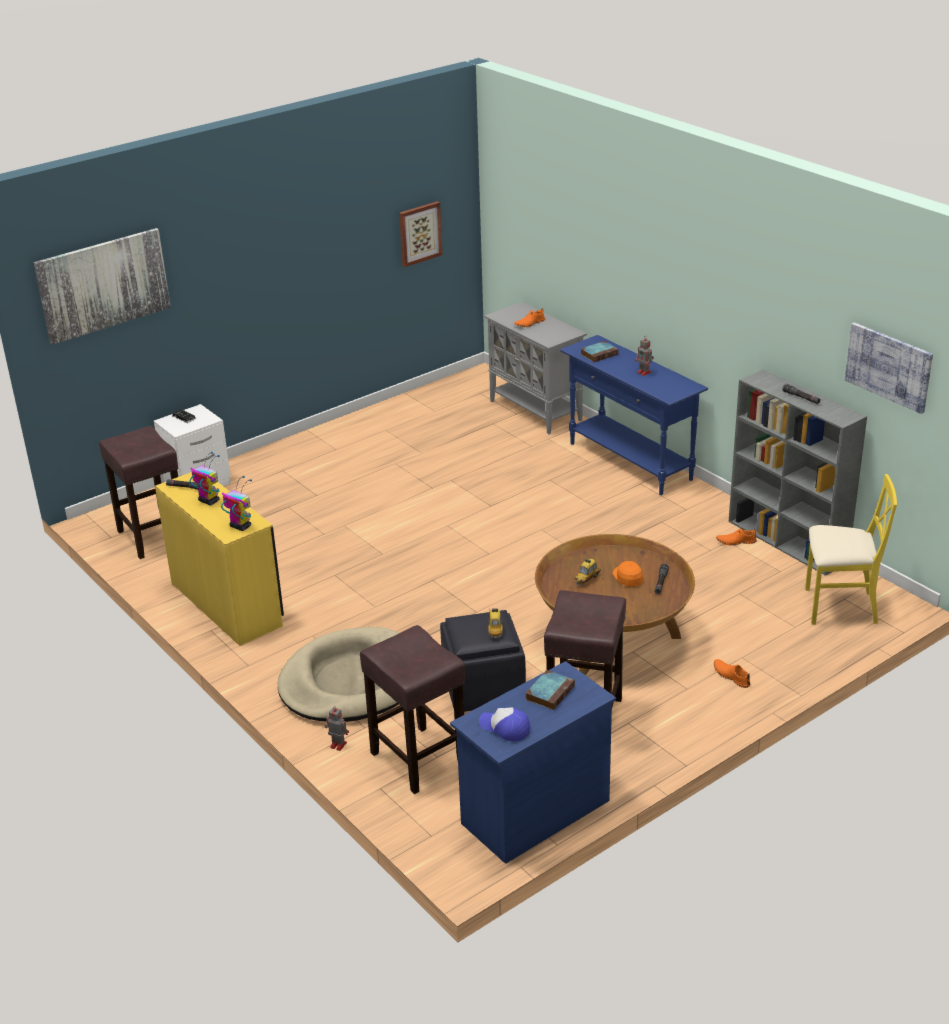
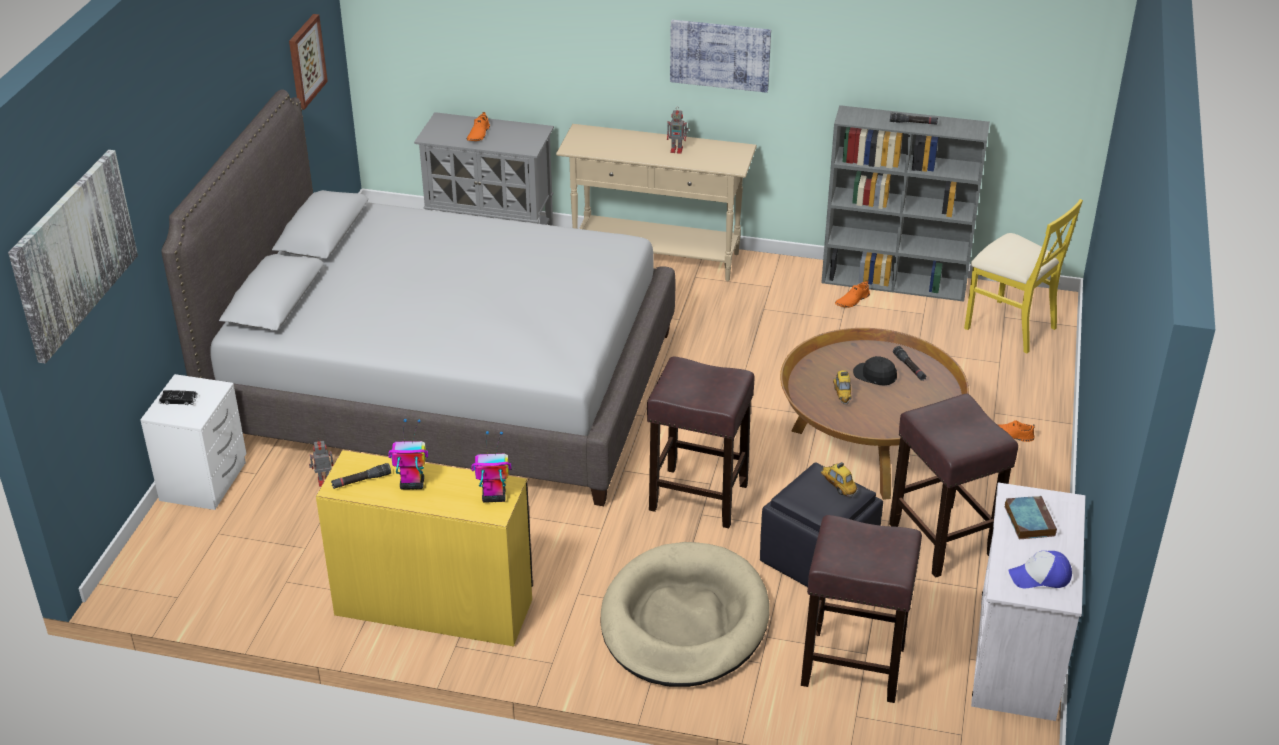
camera: 40 degrees left, 5 degrees up
(152, 536) = (230, 571): brown stool -> brown stool (696, 497)
(337, 744) = (758, 696): toy robot -> toy robot (323, 481)
(392, 487) = (446, 386): none -> grey bed
(534, 812) = (1016, 656): blue dresser -> white dresser
(599, 354) = (605, 144): book -> none
(628, 577) = (875, 375): orange cap -> black cap
(630, 462) = (656, 257): blue console table -> beige console table
(839, 607) = (1010, 326): yellow chair -> yellow chair turned 75 degrees clockwise
(889, 366) = (1014, 62): picture -> picture (720, 55)

